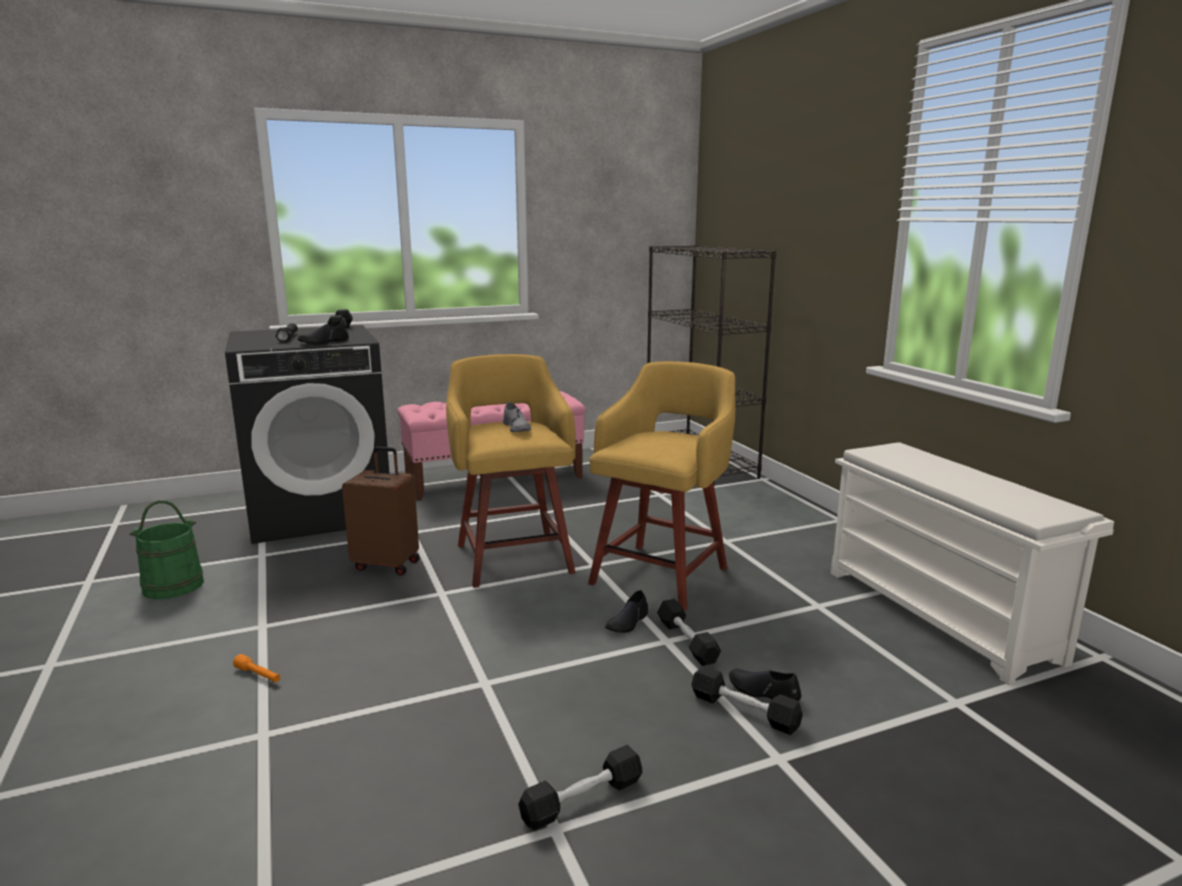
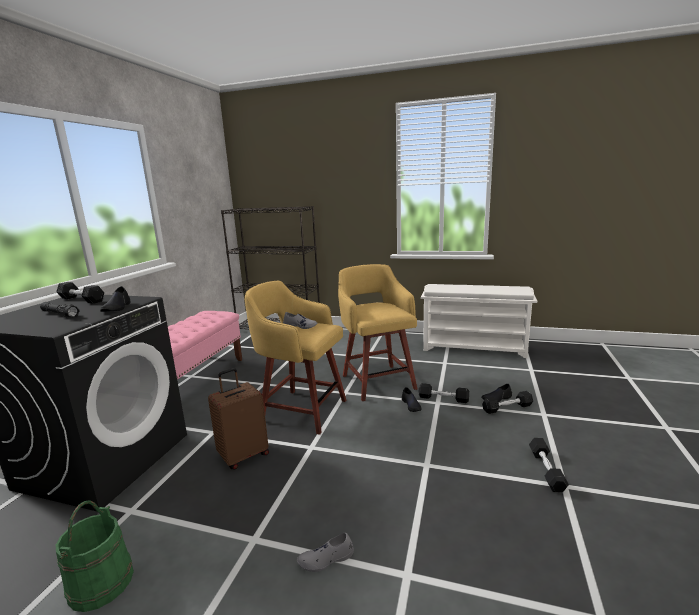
camera: 50 degrees left, 0 degrees up
(258, 675) = (326, 559): orange flashlight -> grey shoe

